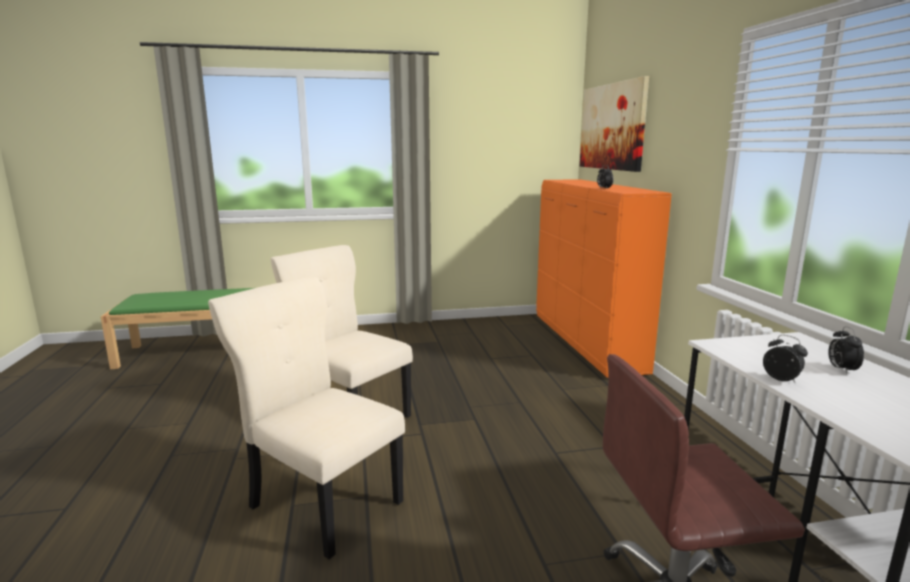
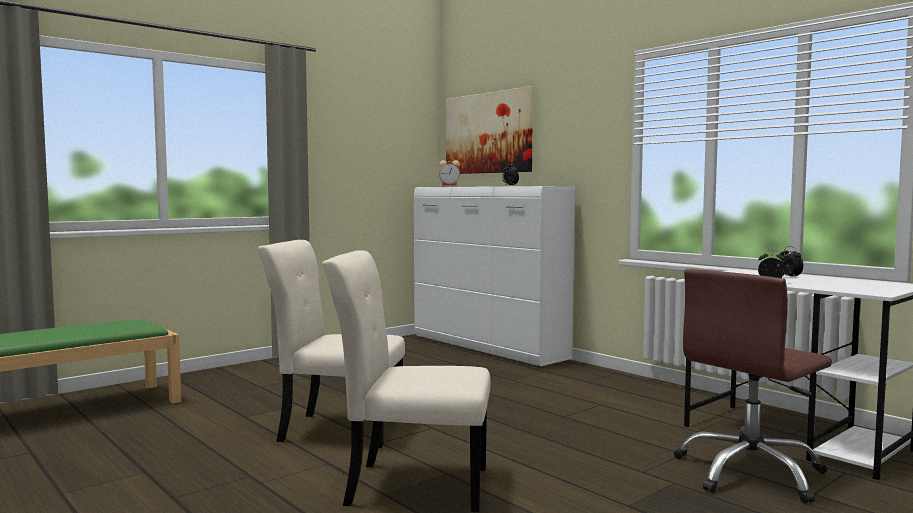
camera: 30 degrees left, 10 degrees down
(569, 181) = (450, 186): none -> alarm clock
(585, 343) = (487, 348): orange dresser -> white dresser

